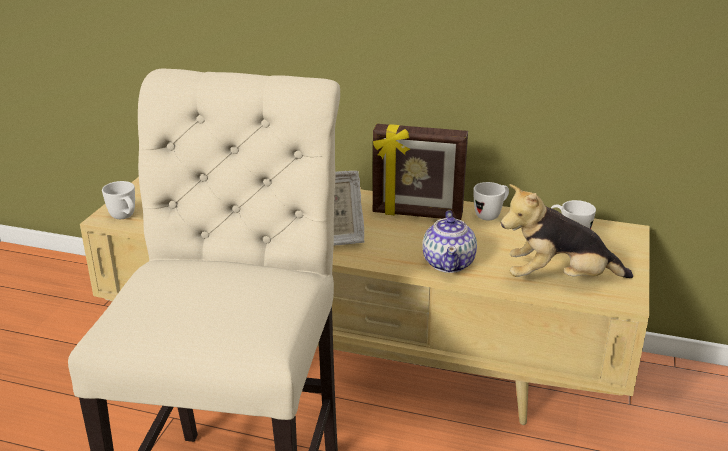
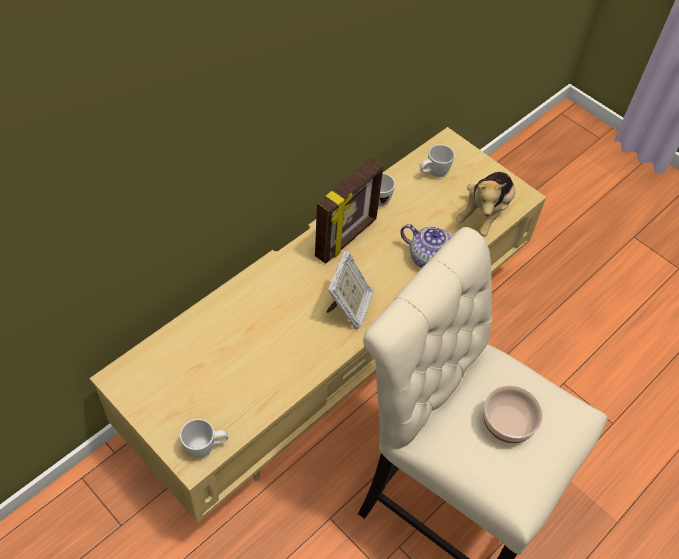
camera: 65 degrees left, 25 degrees up
(207, 288) = (507, 423): none -> bowl

